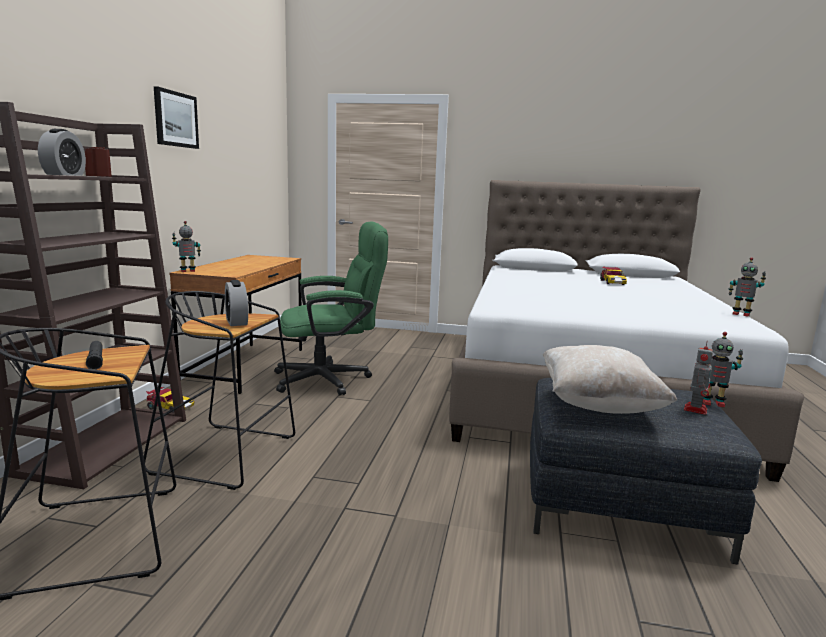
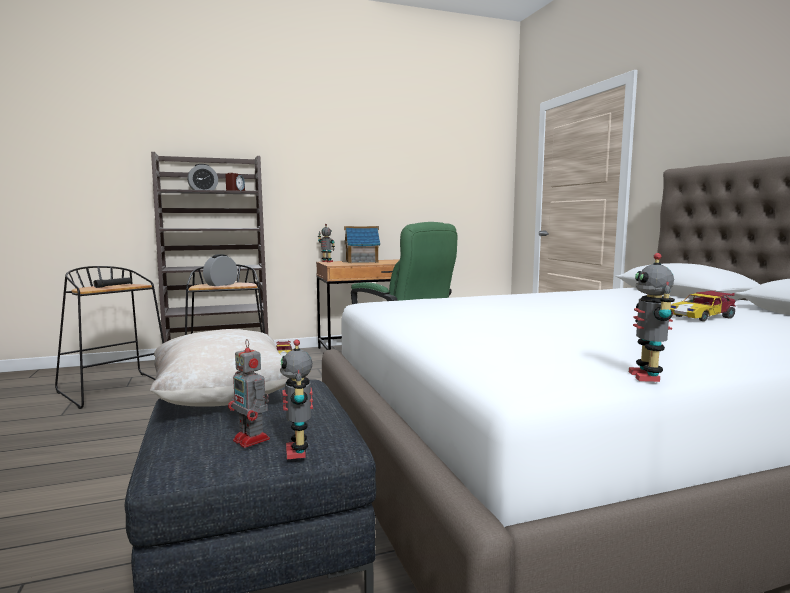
camera: 60 degrees right, 5 degrees down
(175, 119) = (340, 150): picture -> none
(223, 266) = (362, 261): none -> toy house
(695, 409) = (252, 440): toy robot -> toy robot turned 45 degrees clockwise

